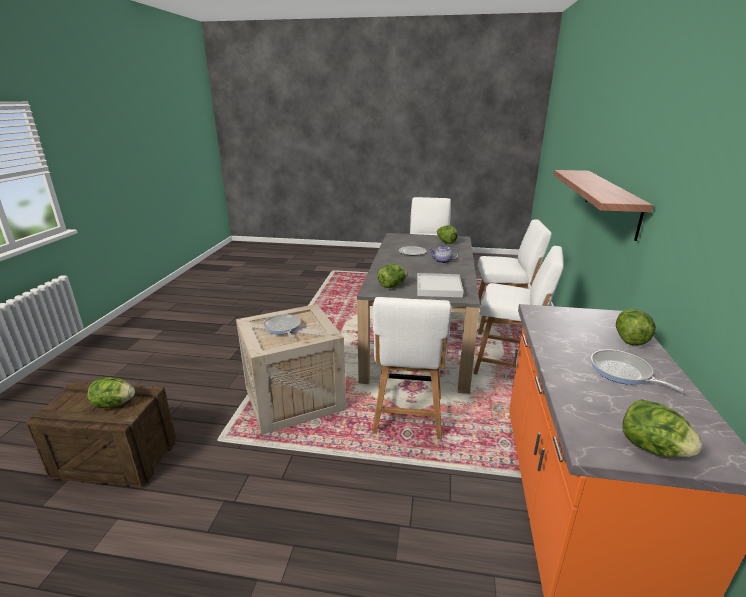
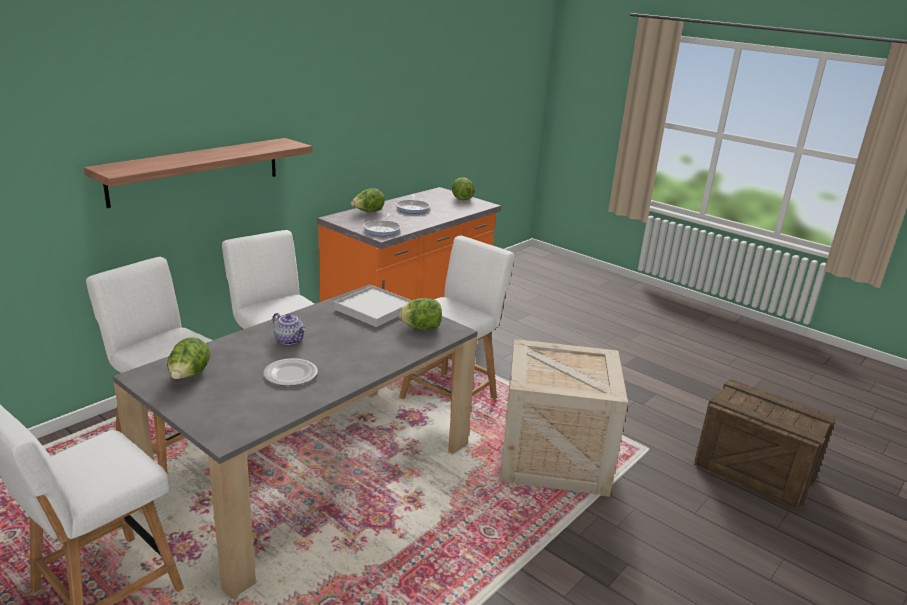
camera: 150 degrees left, 0 degrees up
(114, 404) = (754, 403): lettuce -> none
(283, 328) = (572, 370): frying pan -> frying pan (382, 230)

